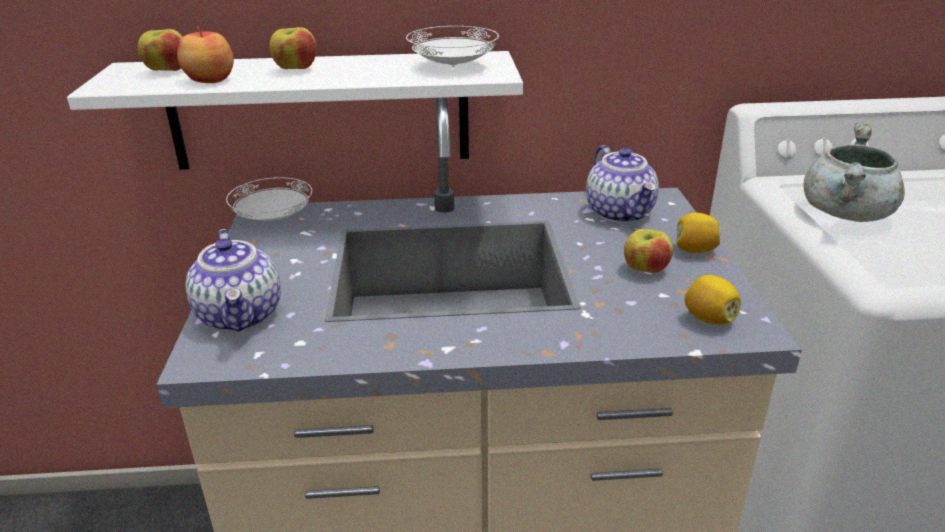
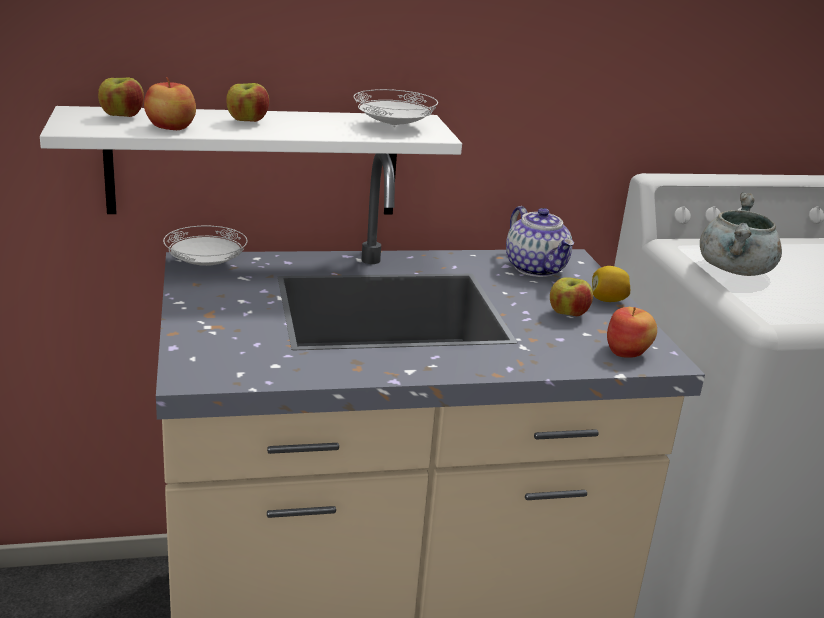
camera: 10 degrees left, 5 degrees down
(241, 315) = (211, 344): teapot -> none
(709, 319) = (627, 352): lemon -> apple

